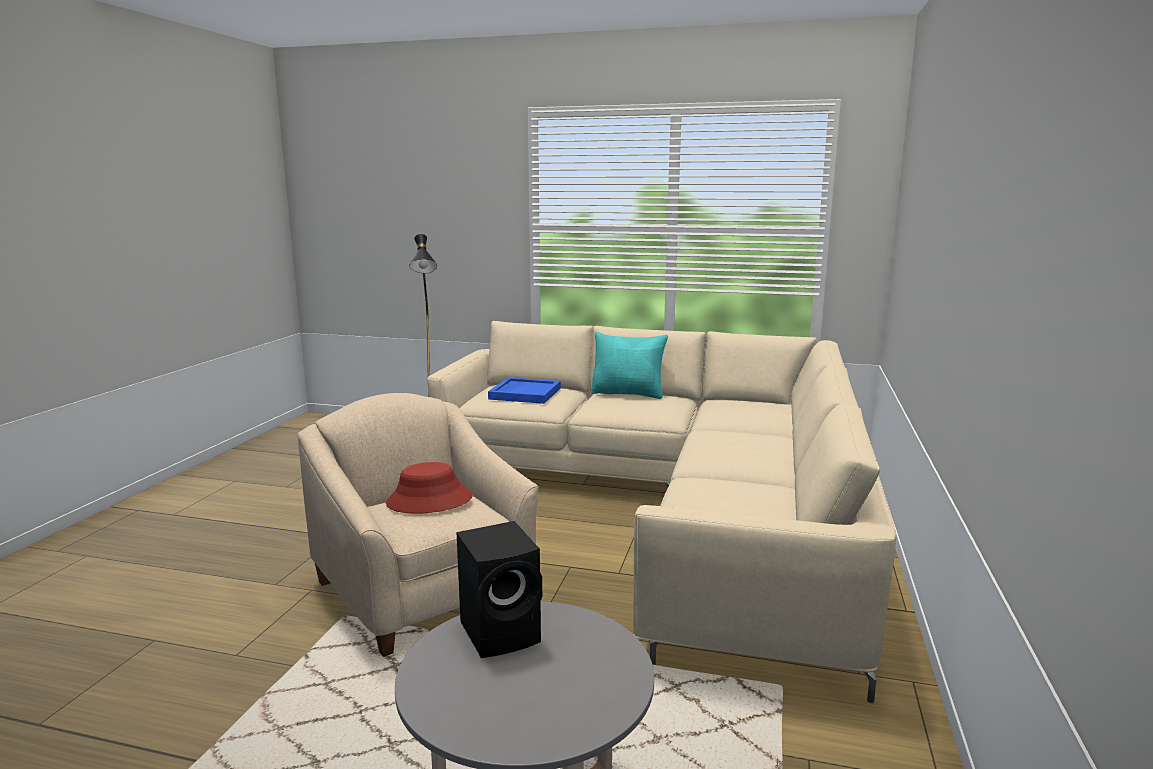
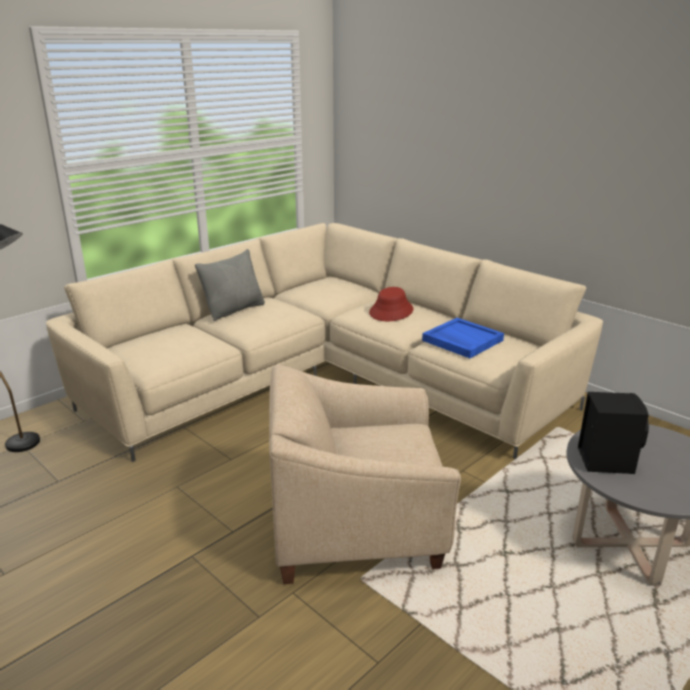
camera: 60 degrees left, 10 degrees up
(429, 501) = (376, 443): red hat -> red hat (391, 311)
(525, 393) = (169, 343): blue tray -> blue tray (461, 340)
(628, 394) = (234, 310): turquoise pillow -> grey pillow

